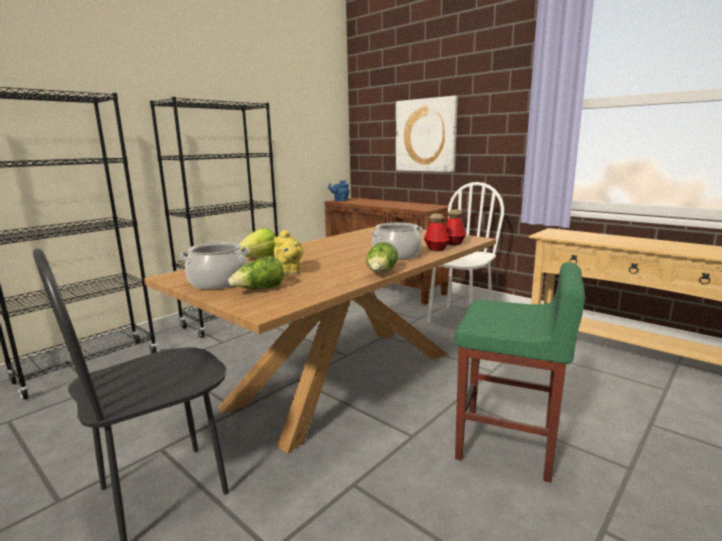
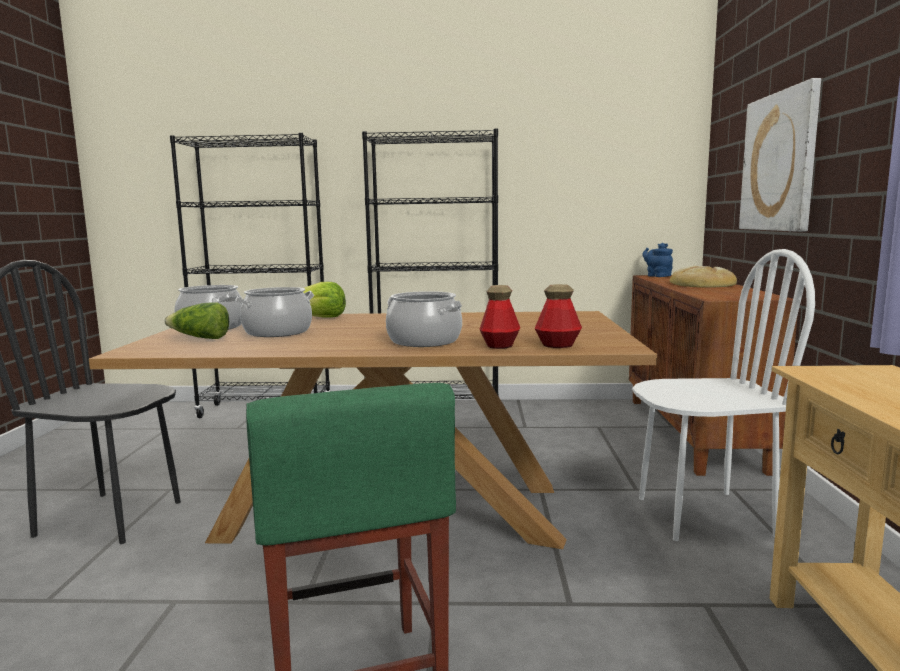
camera: 50 degrees right, 5 degrees down
(288, 272) = (277, 332): yellow teapot -> cooking pot
(381, 272) = (325, 351): lettuce -> none
(385, 203) = (702, 284): none -> bread

